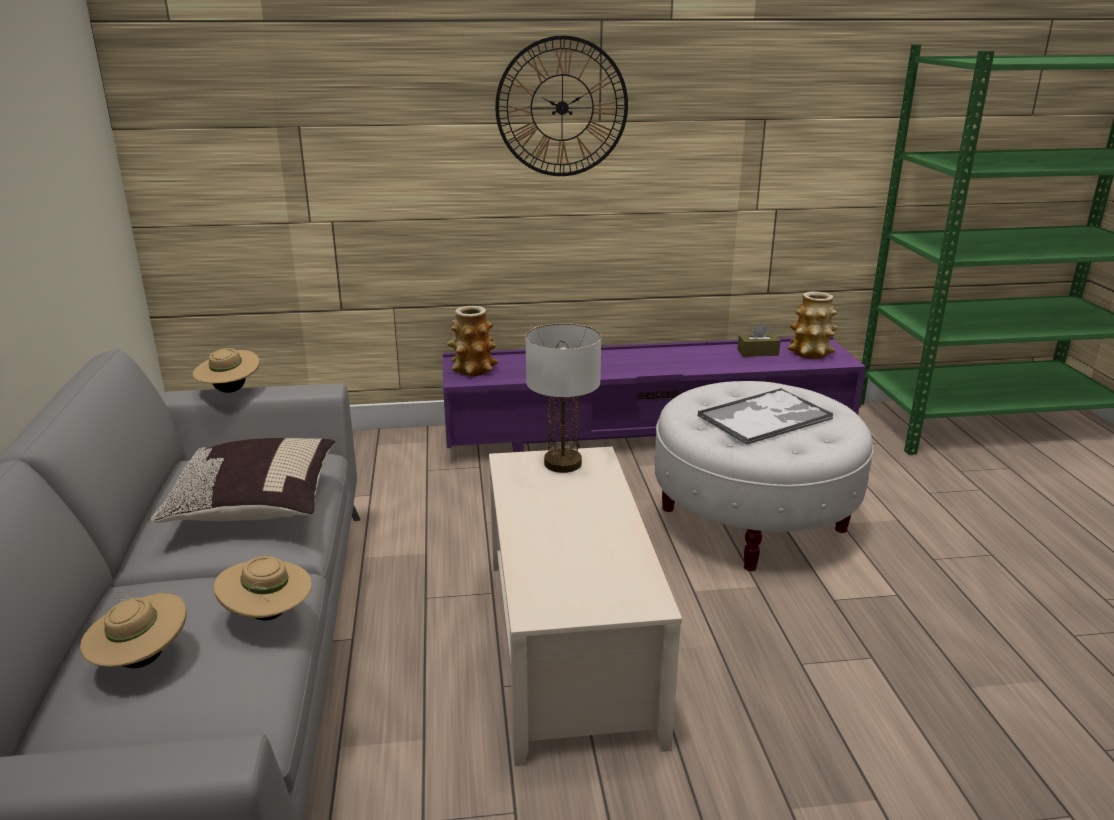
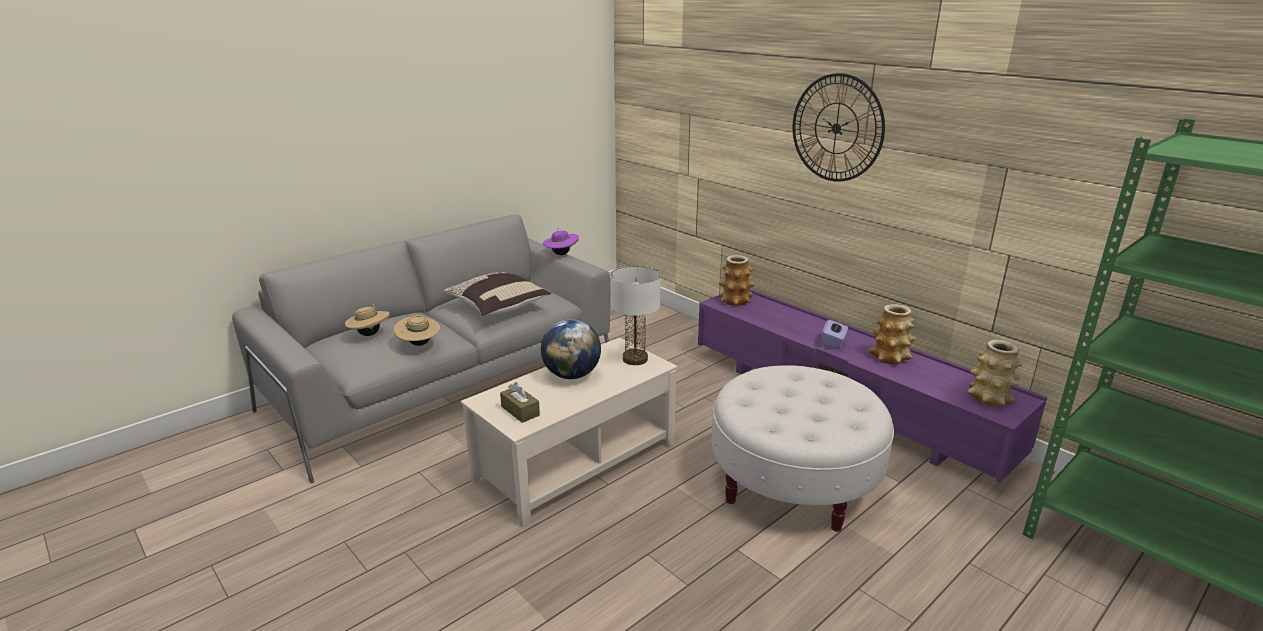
camera: 55 degrees right, 0 degrees up
(229, 390) = (561, 254): beige hat -> purple hat
(549, 517) = (571, 375): none -> globe
(638, 365) = (833, 343): none -> purple tissue box
(698, 357) = (890, 358): none -> vase
(757, 352) = (945, 377): brown tissue box -> brown tissue box (520, 411)
(765, 417) = (801, 403): tray -> none

